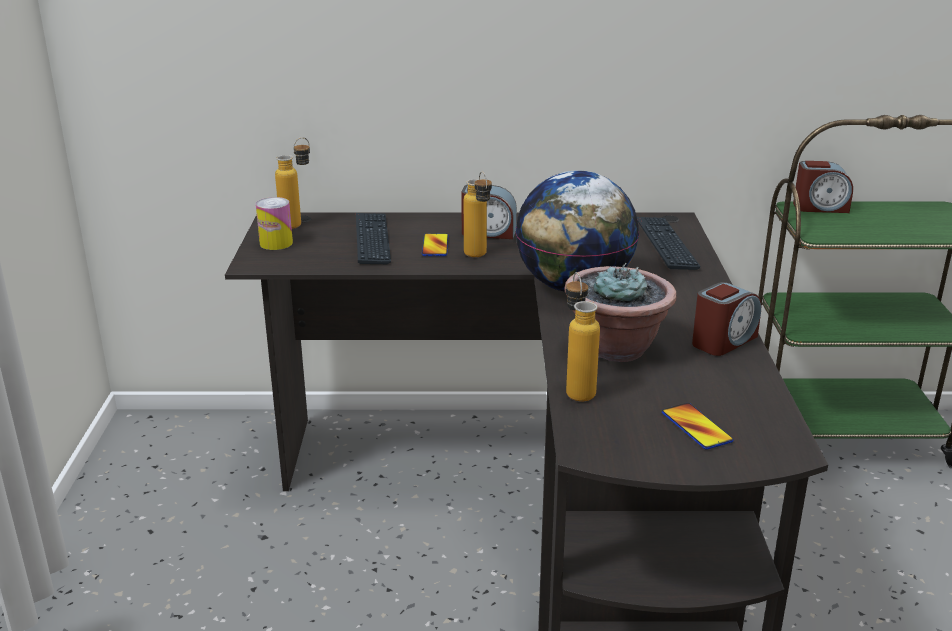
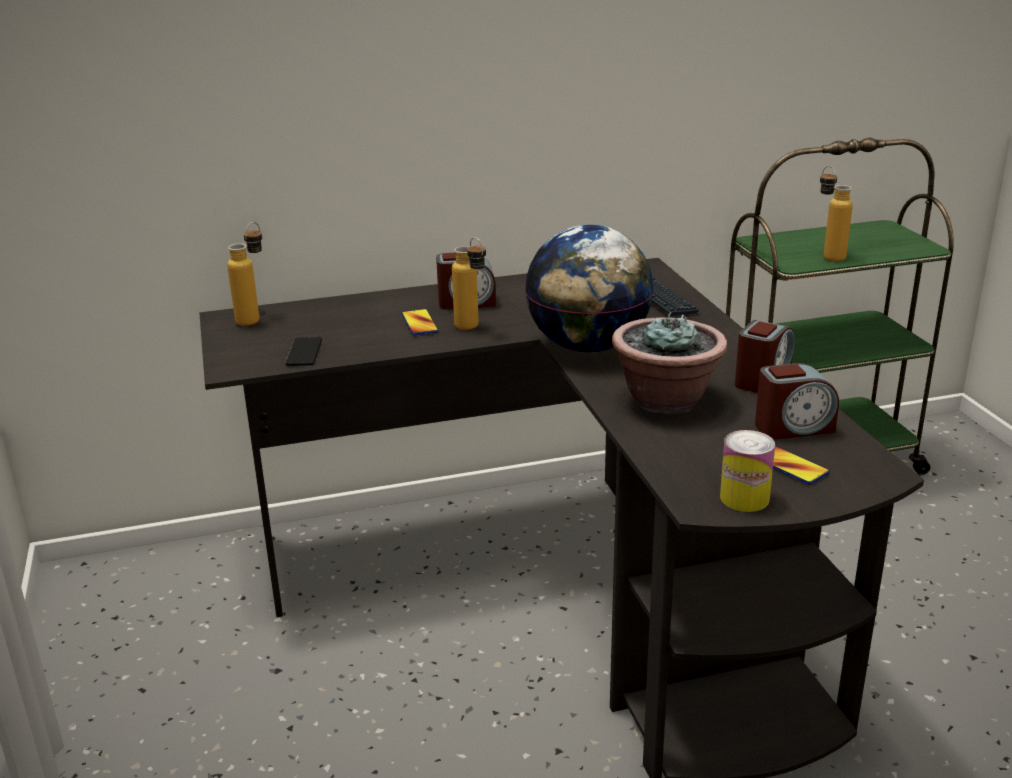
camera: 15 degrees left, 0 degrees up
(276, 243) = (243, 343): can -> can (744, 498)
(321, 258) = (304, 352): none -> phone
(372, 239) = (347, 325): keyboard -> none
(576, 388) = (652, 446): bottle -> bottle (827, 256)
(820, 207) = (778, 238): alarm clock -> alarm clock (793, 427)

